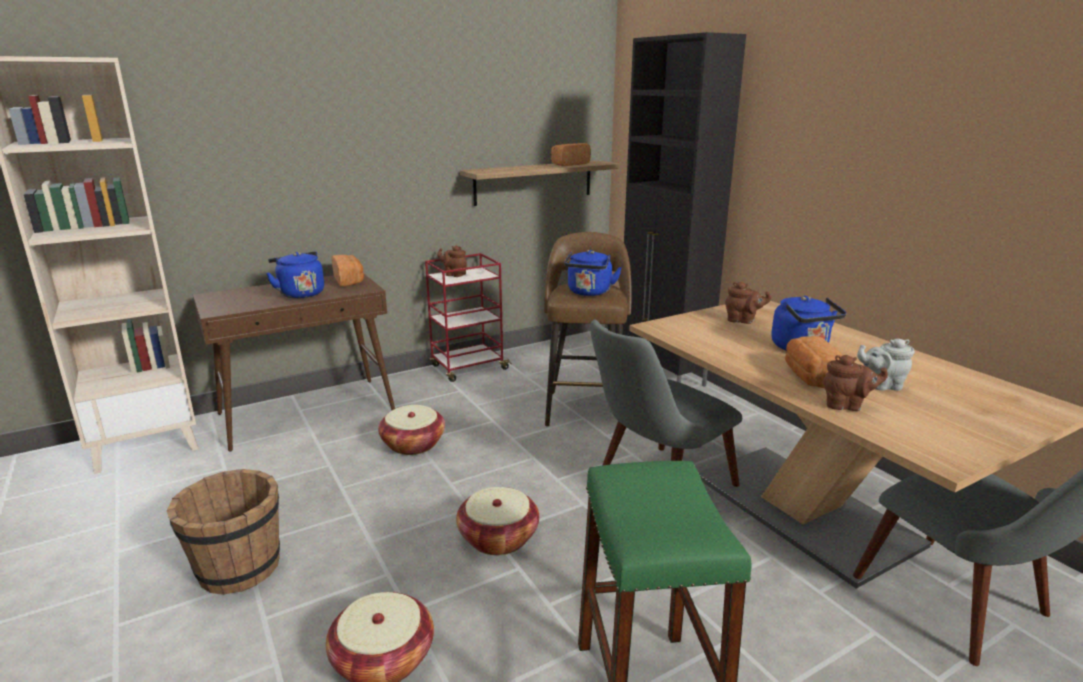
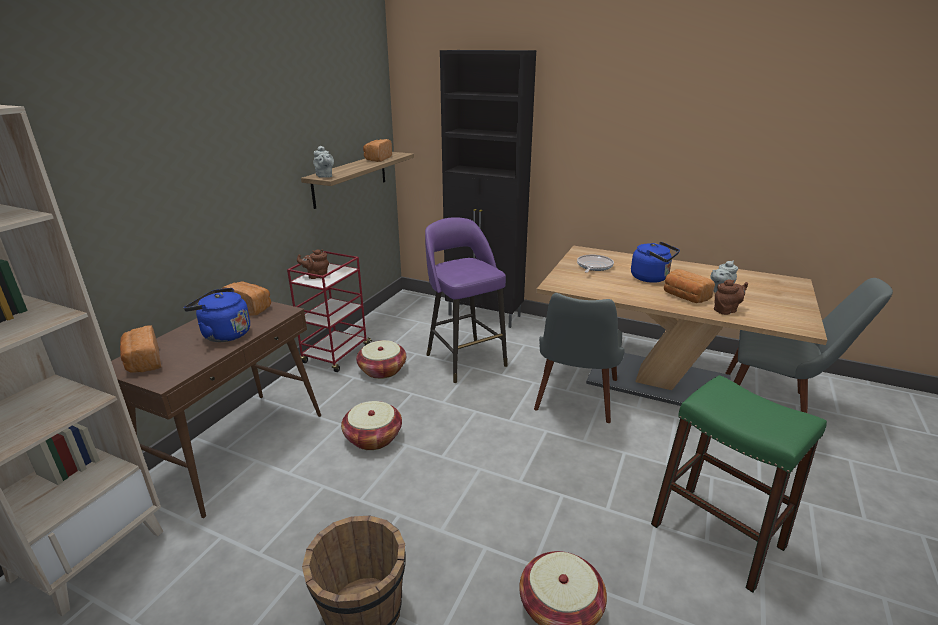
camera: 35 degrees left, 5 degrees up
(225, 297) = (143, 362): none -> bread
(481, 171) = (324, 176): none -> grey teapot
(498, 538) = (525, 481): basket -> basket (382, 370)
(585, 408) = (465, 359): brown stool -> purple stool
(589, 293) = (470, 268): blue kettle -> none
(743, 321) = (593, 266): brown teapot -> frying pan

